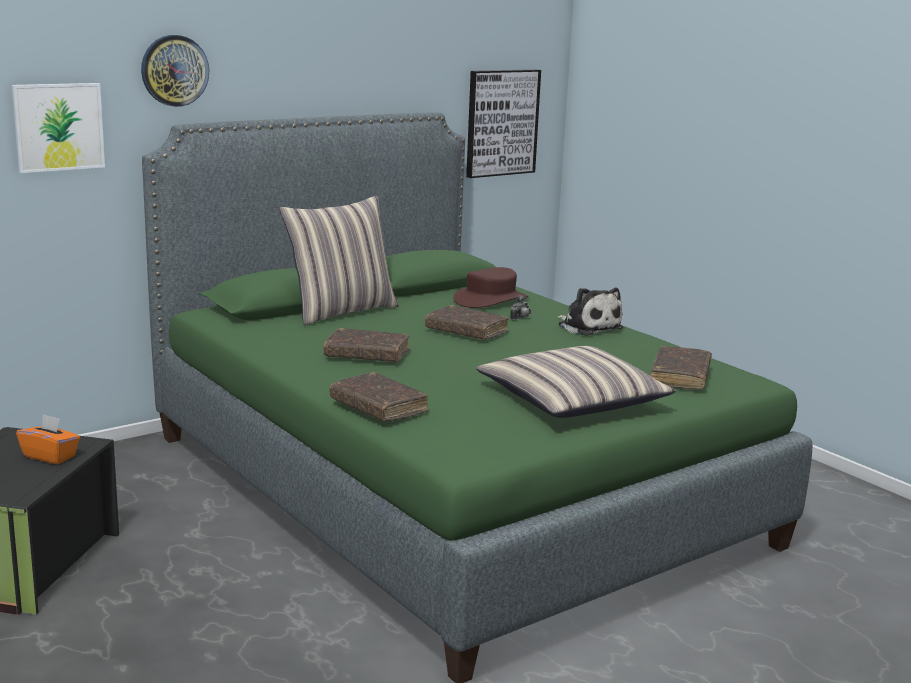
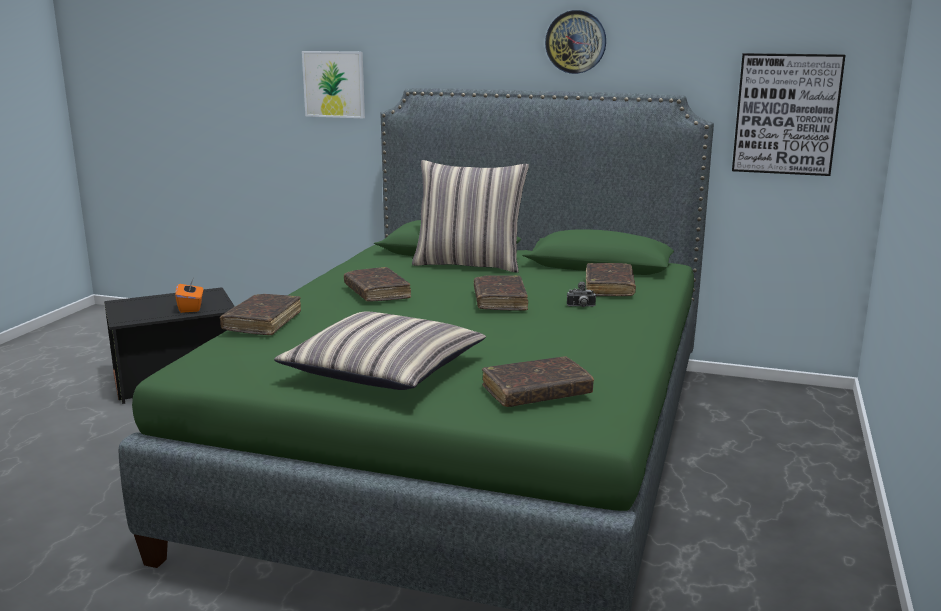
camera: 55 degrees right, 0 degrees up
(174, 70) = (421, 43): wall clock -> wall clock (576, 42)
(490, 299) = (609, 287): brown hat -> brown book
(588, 327) = (615, 330): plush toy -> none

